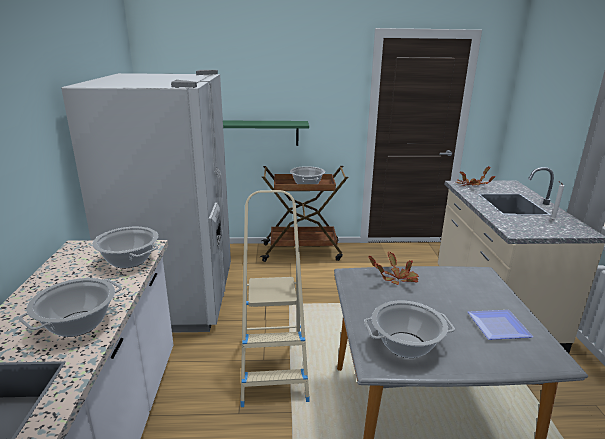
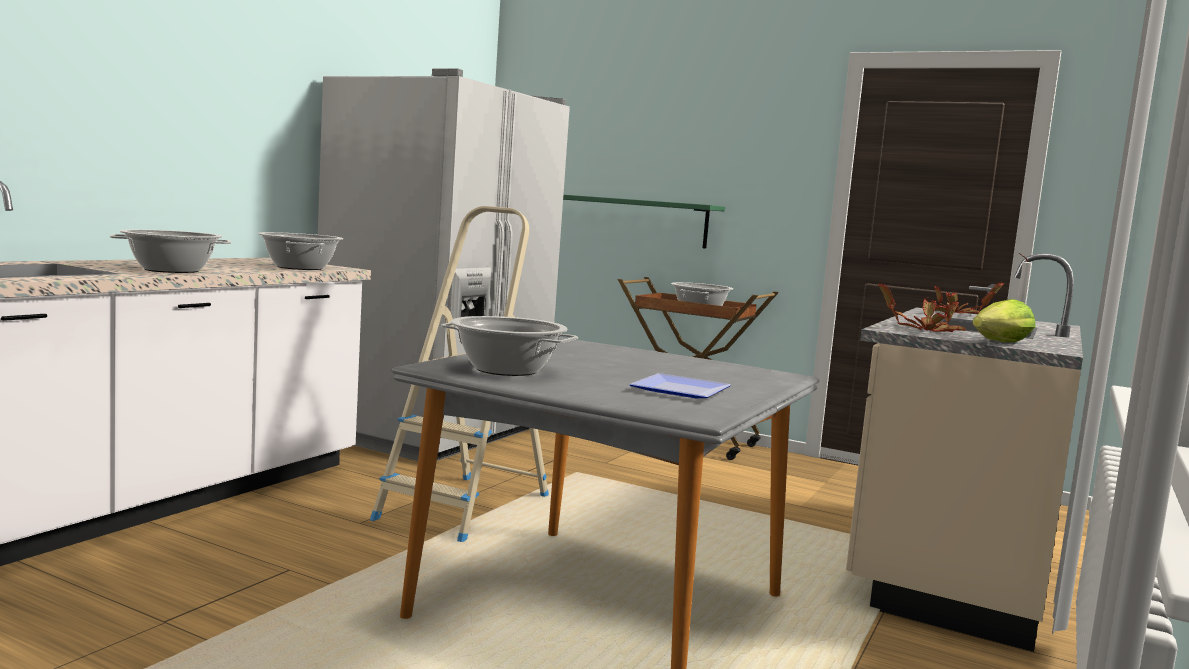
camera: 30 degrees right, 15 degrees down
(396, 279) = (626, 353): potted plant -> potted plant (923, 330)
(564, 231) = (1000, 343): none -> lettuce

